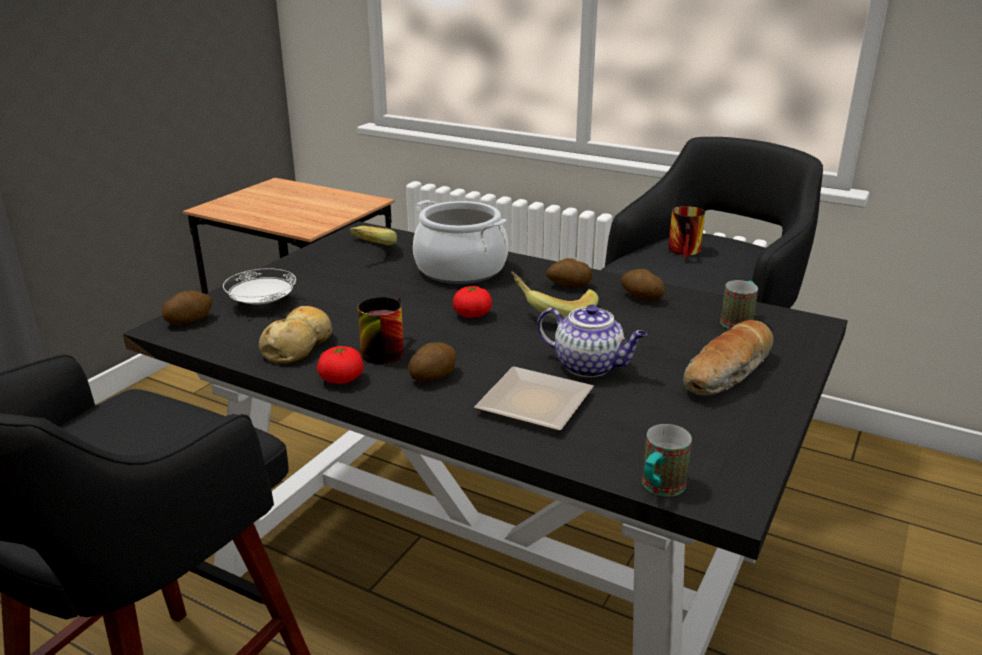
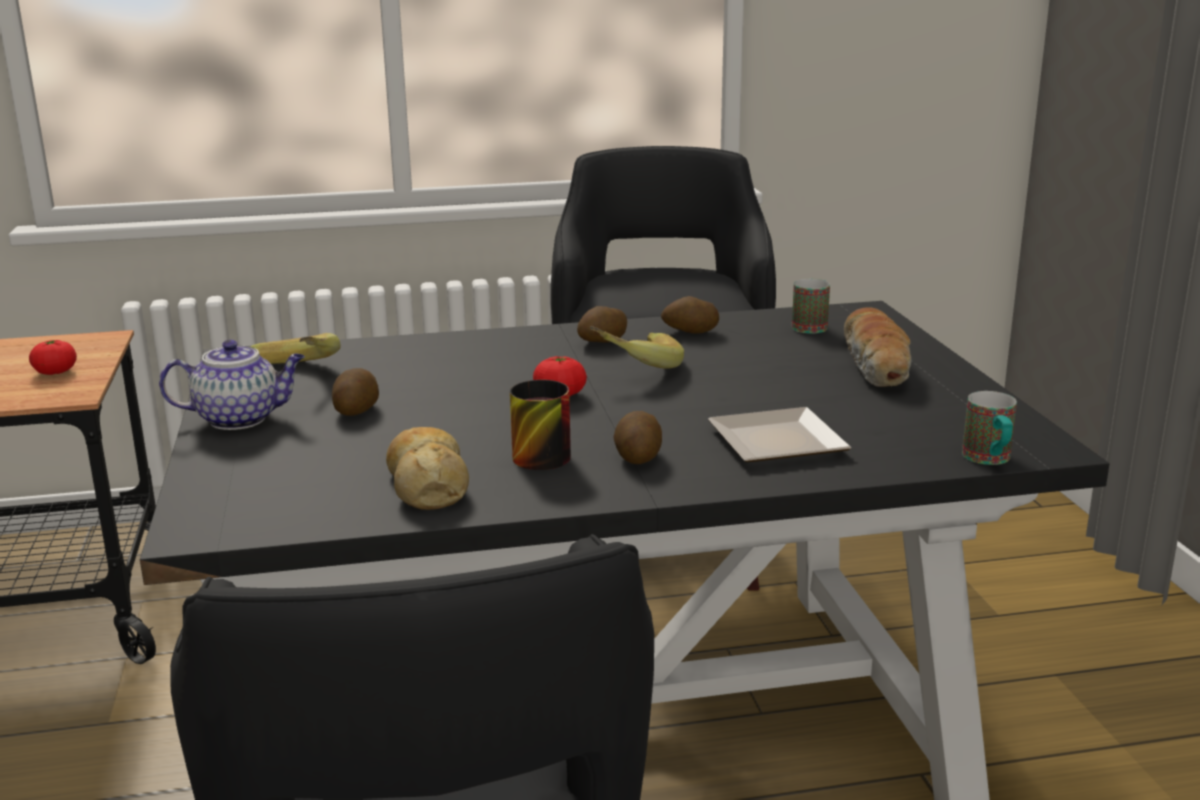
camera: 40 degrees left, 5 degrees down
(189, 320) = (214, 512): potato -> potato (356, 409)
(262, 304) = (279, 463): white plate -> none
(341, 379) = (550, 494): tomato -> tomato (55, 372)
(461, 269) = (454, 360): cooking pot -> none
(590, 366) = (761, 398): teapot -> teapot (240, 418)
(687, 251) = (645, 285): mug -> none

